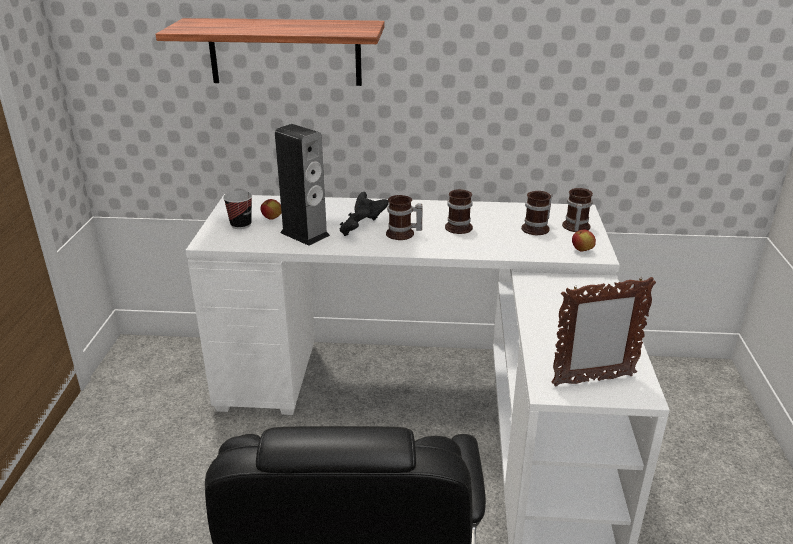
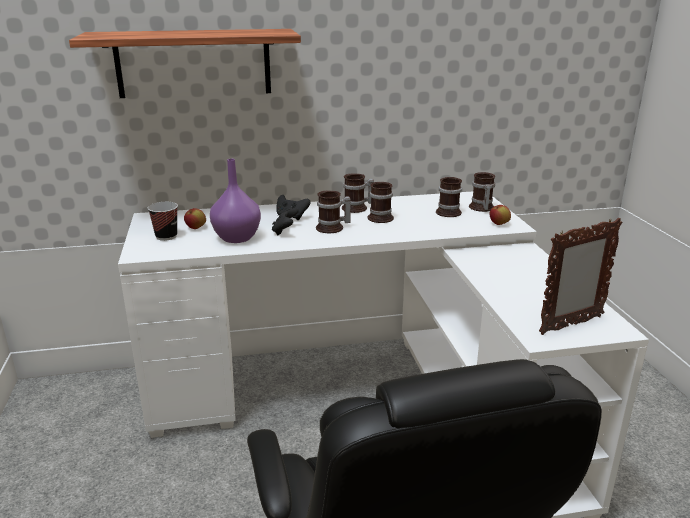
camera: 15 degrees left, 5 degrees down
(304, 234) = (237, 237): speaker -> purple vase
(441, 213) = (357, 208): none -> mug

